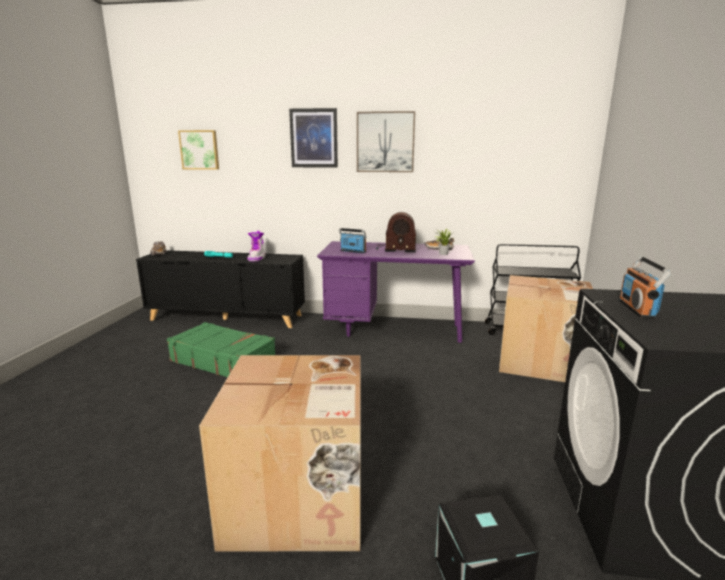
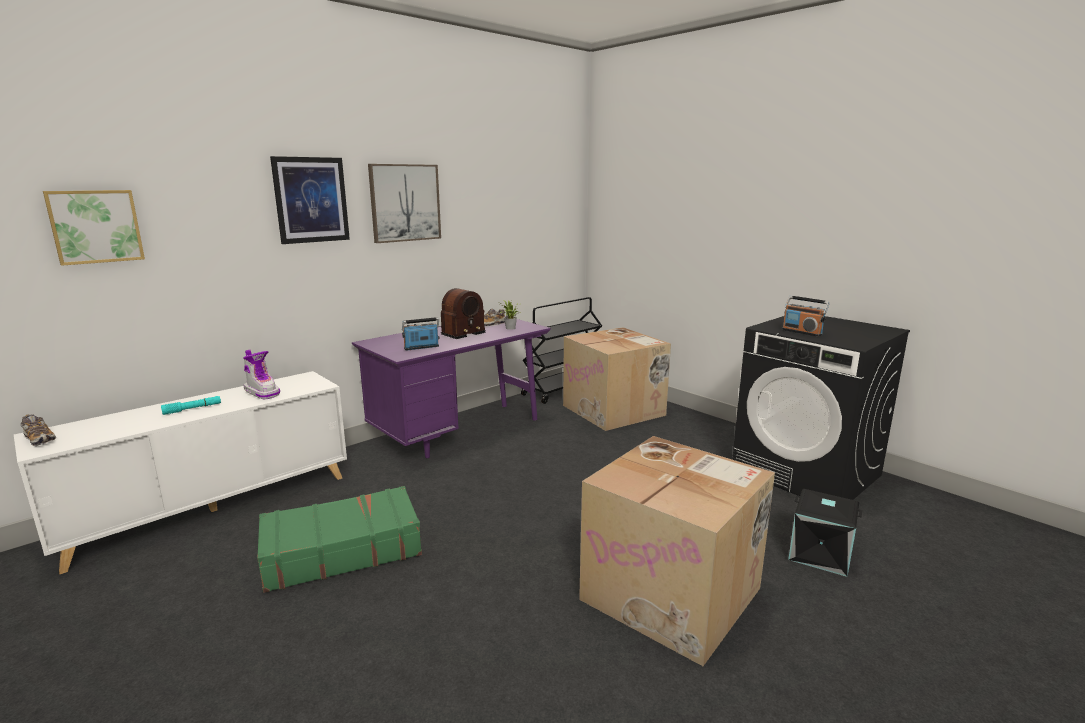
camera: 50 degrees left, 0 degrees up
(227, 317) = (212, 507): black cabinet -> white cabinet

